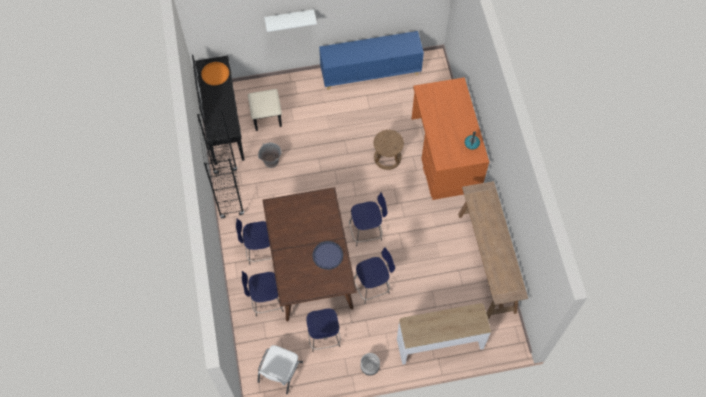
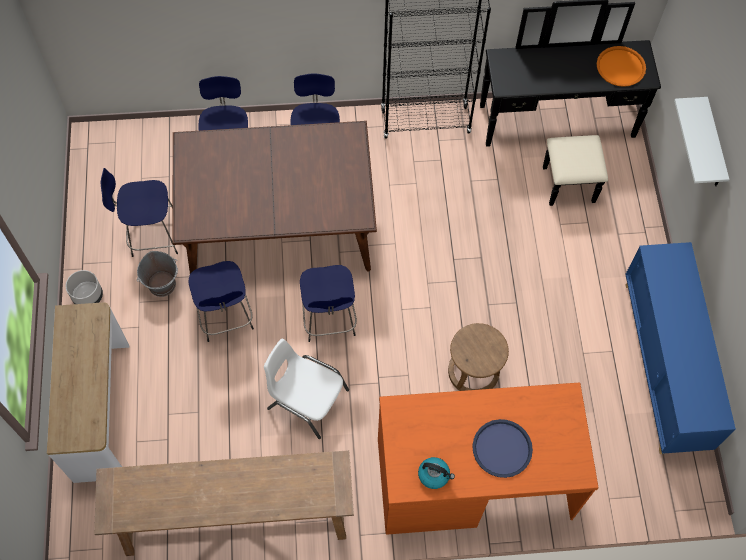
camera: 95 degrees right, 0 degrees up
(271, 161) = (481, 185): grey bucket -> grey bucket (162, 284)
(279, 372) = (111, 170): white chair -> white chair (306, 399)
(327, 255) = (246, 206): blue tray -> blue tray (502, 448)

